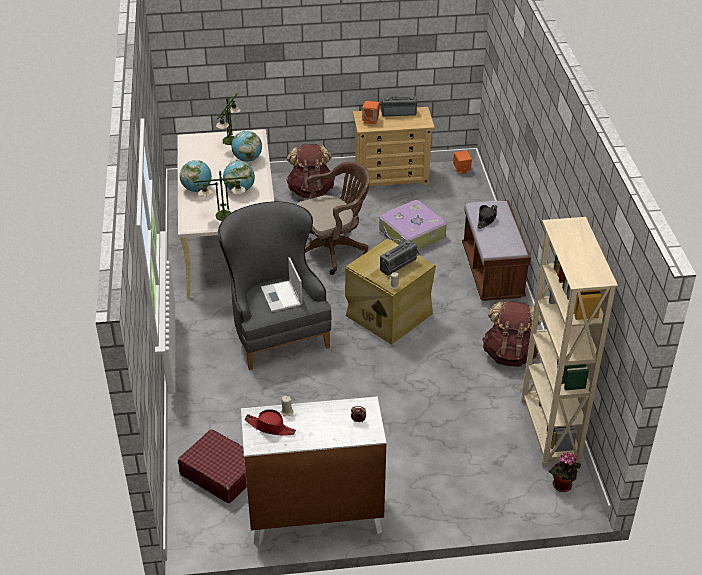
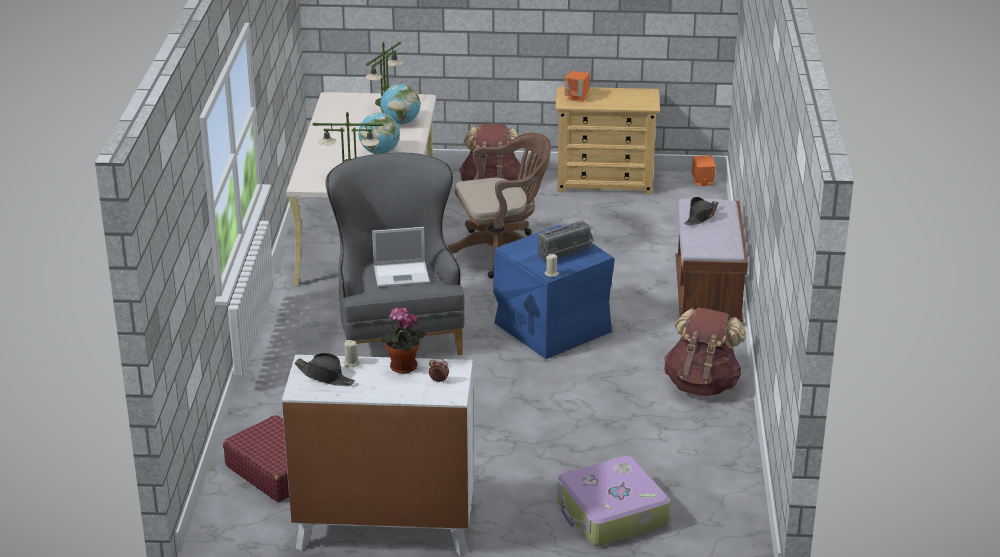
camera: 10 degrees right, 10 degrees down
(197, 189) = (326, 147): globe -> none
(270, 427) = (325, 376): red hat -> black hat
(282, 297) = (402, 274): laptop -> laptop turned 90 degrees counterclockwise
(387, 314) = (551, 327): beige storage box -> blue storage box
(398, 112) = (617, 92): radio -> none
(411, 234) = (611, 245): suitcase -> suitcase (611, 514)
(549, 431) = (728, 473): beige bookcase -> none
(562, 486) = (726, 533): potted plant -> potted plant (402, 368)

